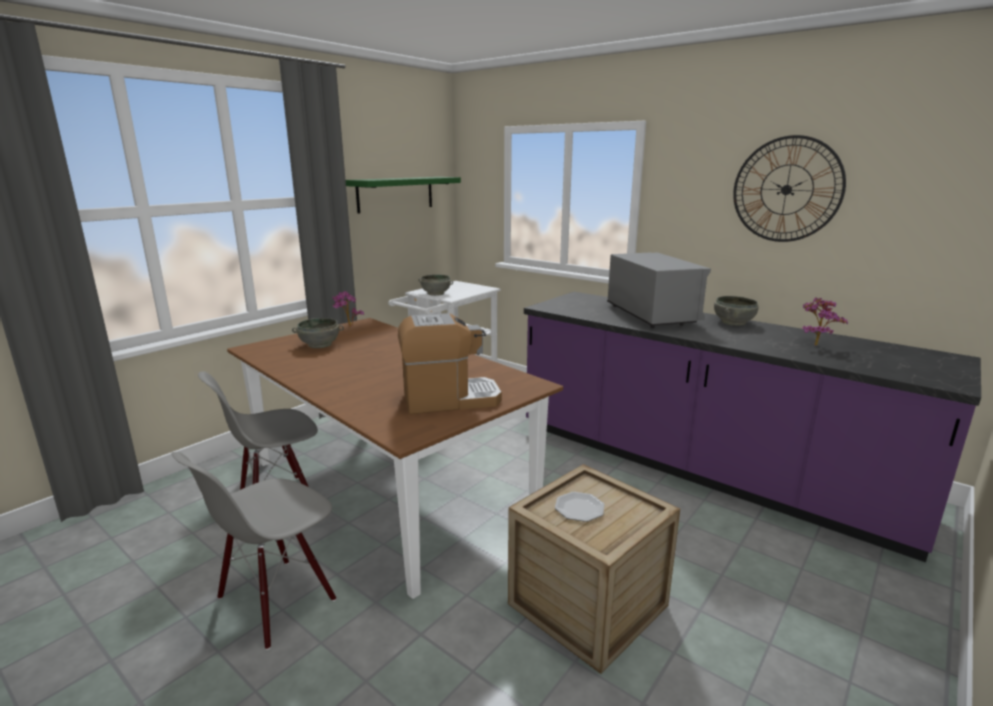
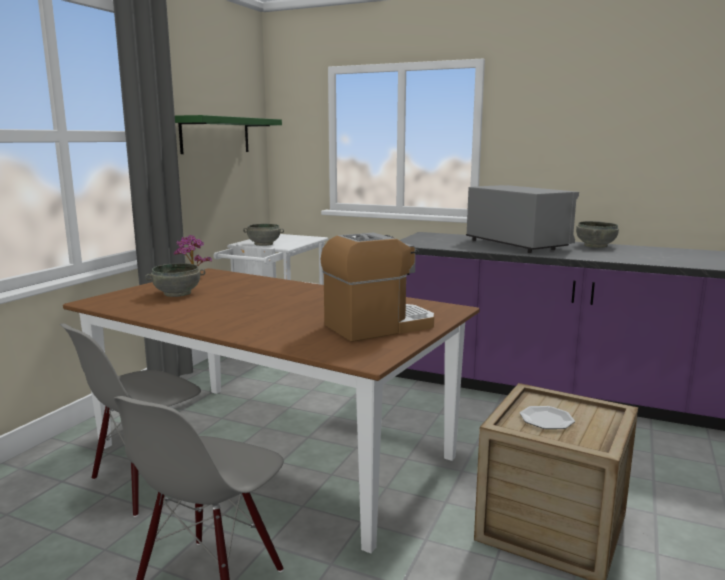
camera: 15 degrees left, 5 degrees down
(786, 189) = (627, 120): wall clock -> none
(814, 344) = (682, 256): potted plant -> none

